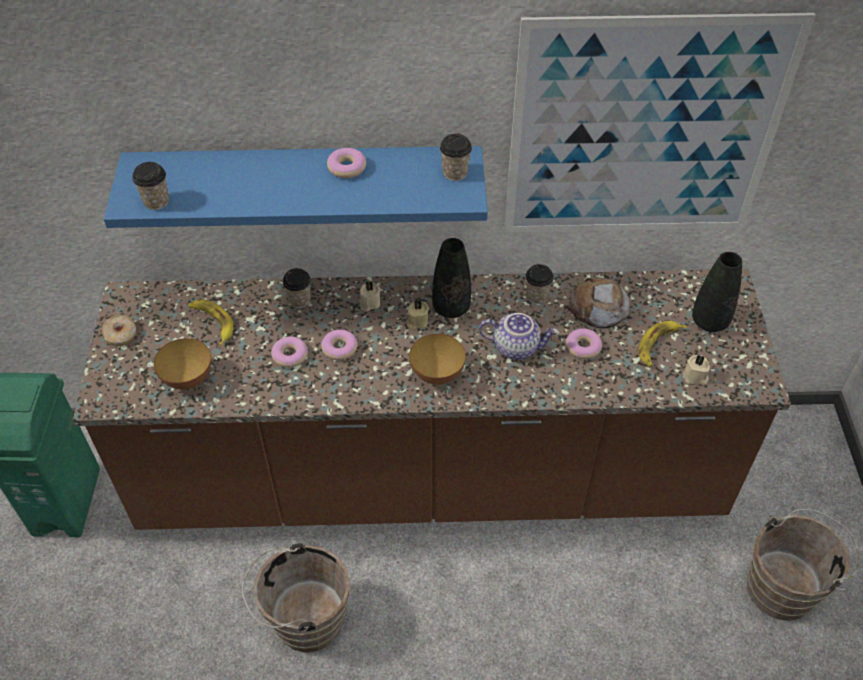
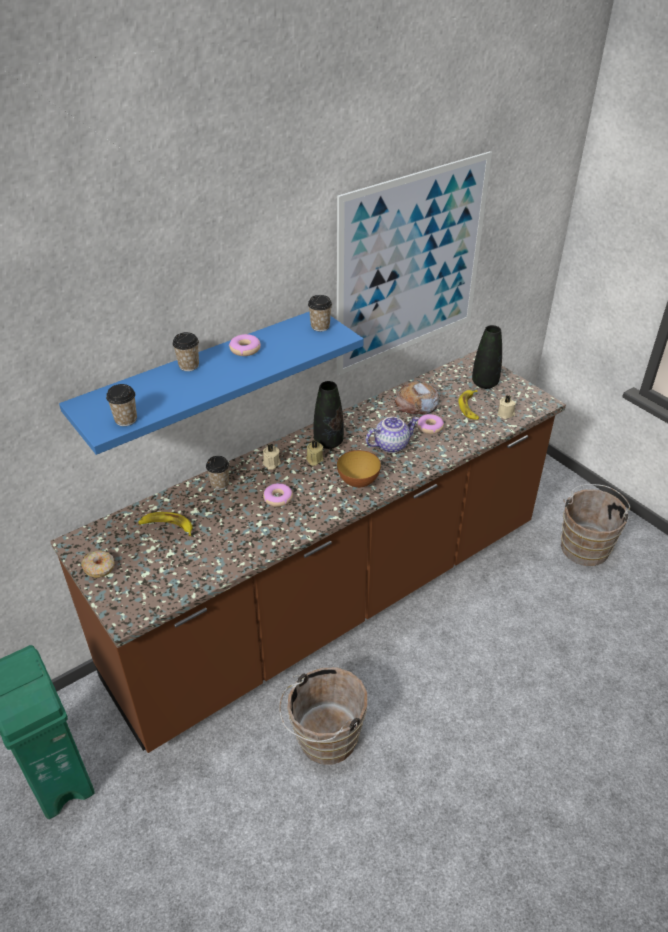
camera: 35 degrees left, 10 degrees down
(188, 379) = (185, 569): bowl -> none
(290, 355) = (247, 519): donut -> none
(537, 296) = (375, 413): cup -> cup (189, 366)

